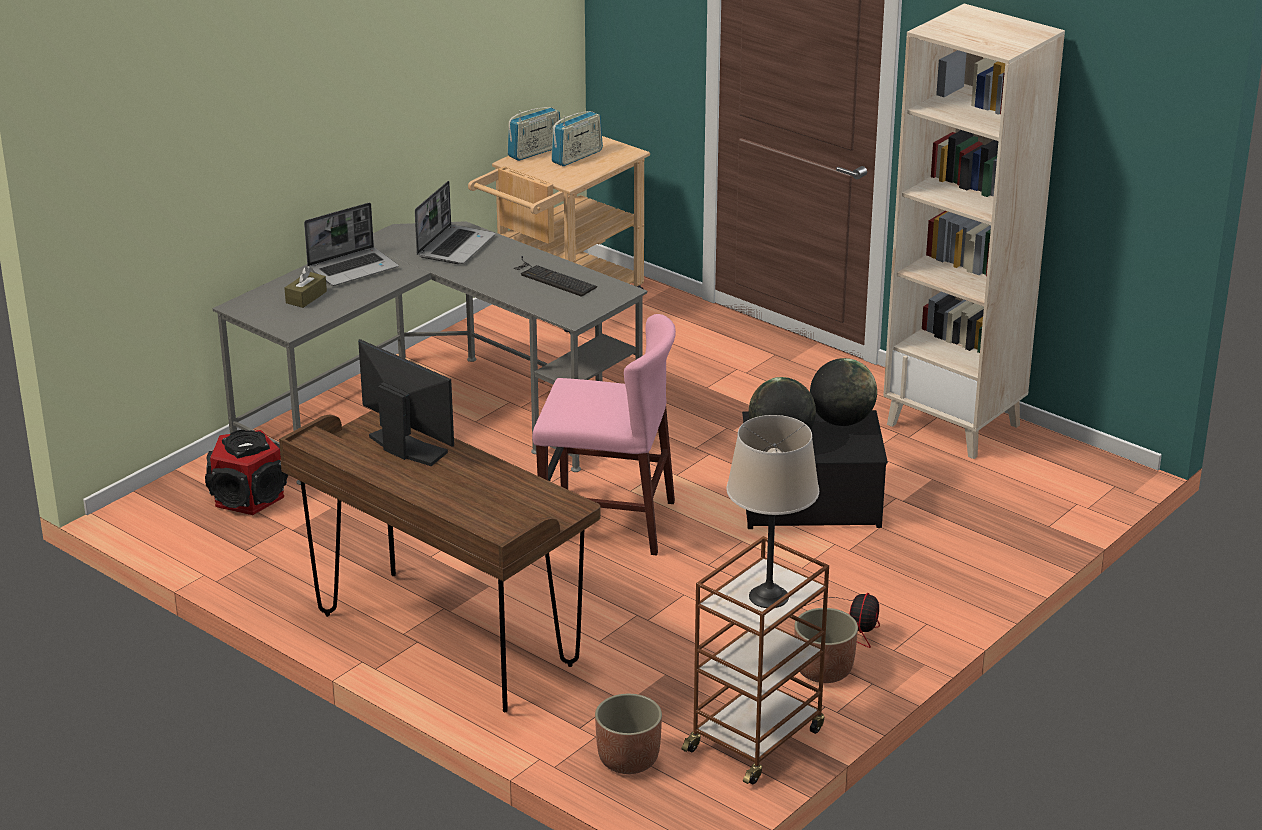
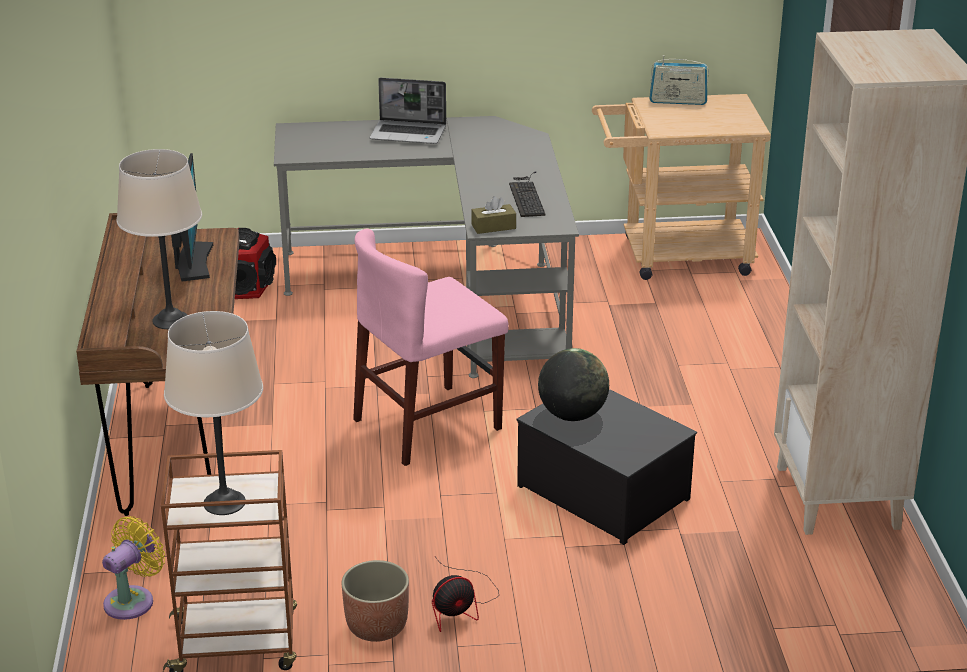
camera: 45 degrees right, 0 degrees up
(306, 297) = (342, 140): brown tissue box -> brown tissue box (493, 226)
(455, 246) = (505, 146): laptop -> none
(489, 497) = (171, 320): none -> beige table lamp
(577, 157) = (703, 116): radio -> none
(608, 522) = (428, 424): pink chair -> pink chair turned 90 degrees clockwise
(628, 760) = (133, 600): planter -> yellow fan
(841, 421) = (650, 425): globe -> none

